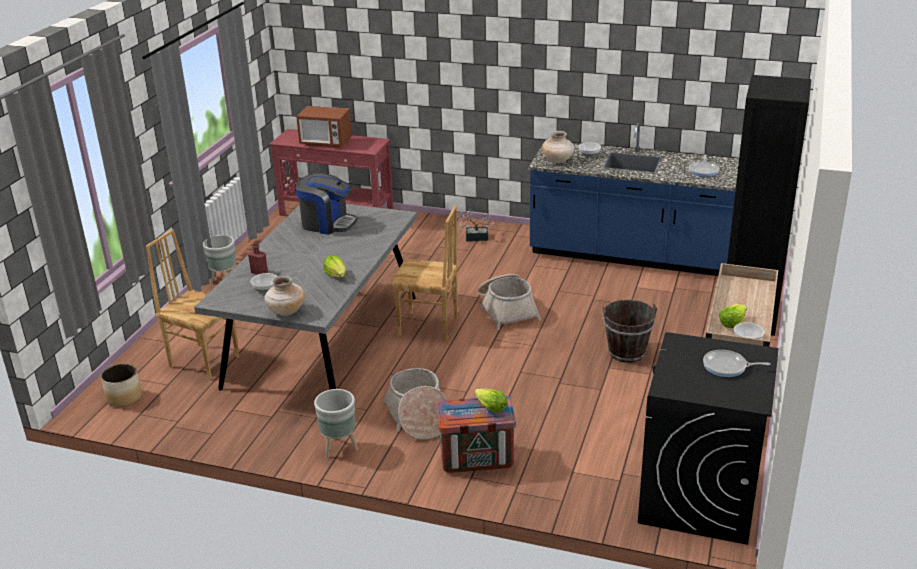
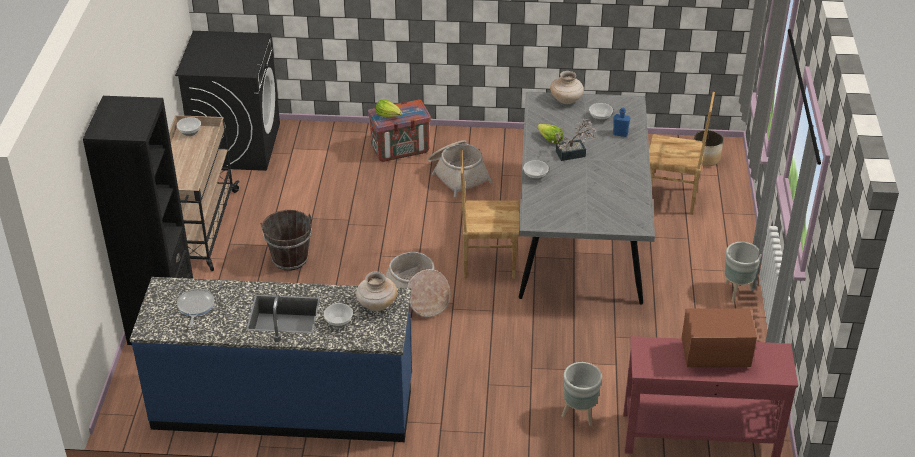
camera: 165 degrees right, 10 degrees up
(259, 272) = (620, 134): red bottle -> blue bottle
(327, 223) = (602, 200): coffee machine -> none
(339, 448) = (505, 143): grey planter -> grey planter (579, 415)
(374, 247) = (535, 176): none -> bowl
(473, 237) = (492, 411): potted plant -> potted plant (574, 153)
(727, 367) = (215, 56): frying pan -> none
(732, 323) = (199, 147): lettuce -> none

